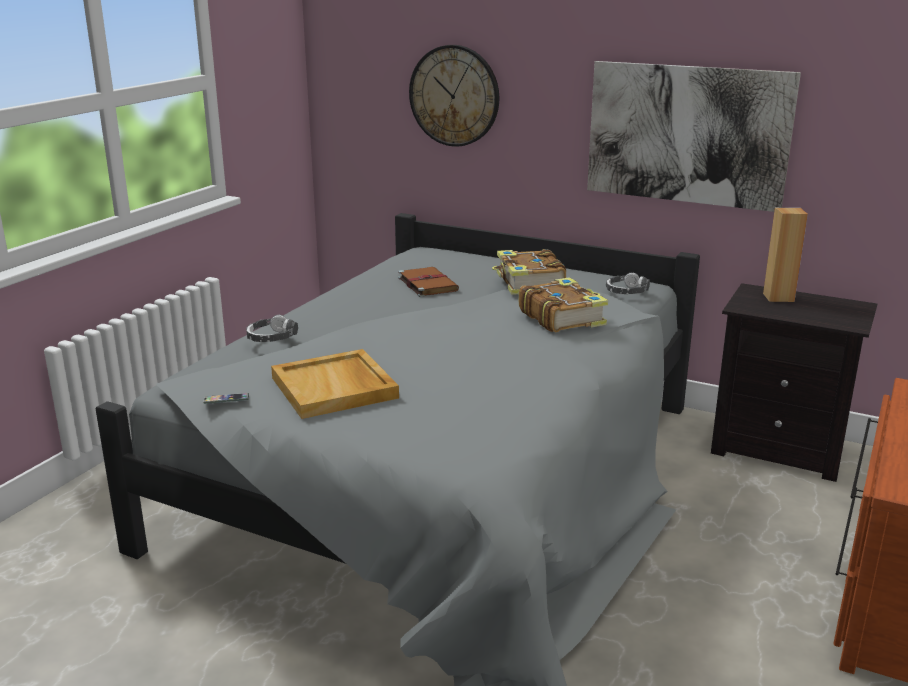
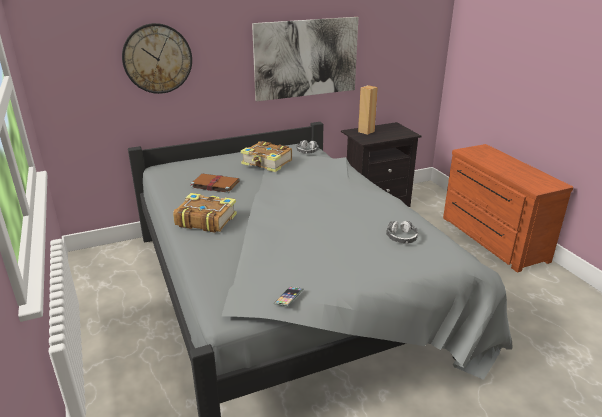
camera: 50 degrees left, 5 degrees up
(271, 337) = (218, 252): headphones -> headphones (401, 237)
(335, 388) = (318, 258): beige tray -> none
(562, 317) = (319, 174): book -> book (205, 220)

